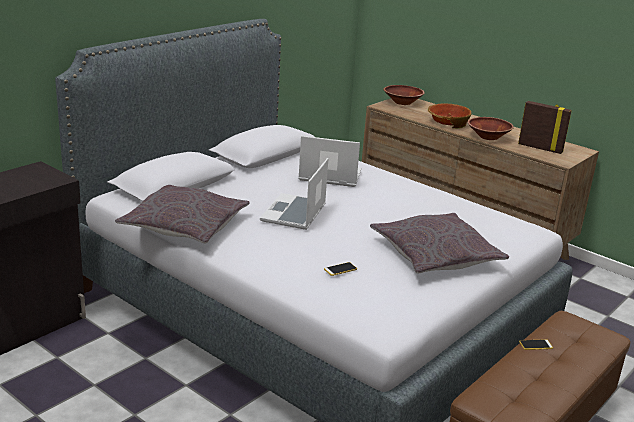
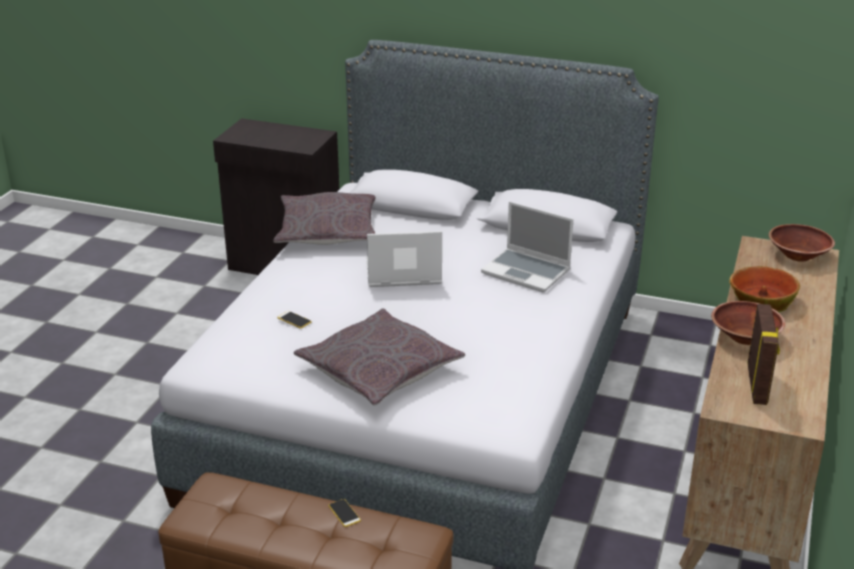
camera: 70 degrees right, 5 degrees up
(329, 176) = (527, 272): laptop -> laptop turned 135 degrees clockwise

